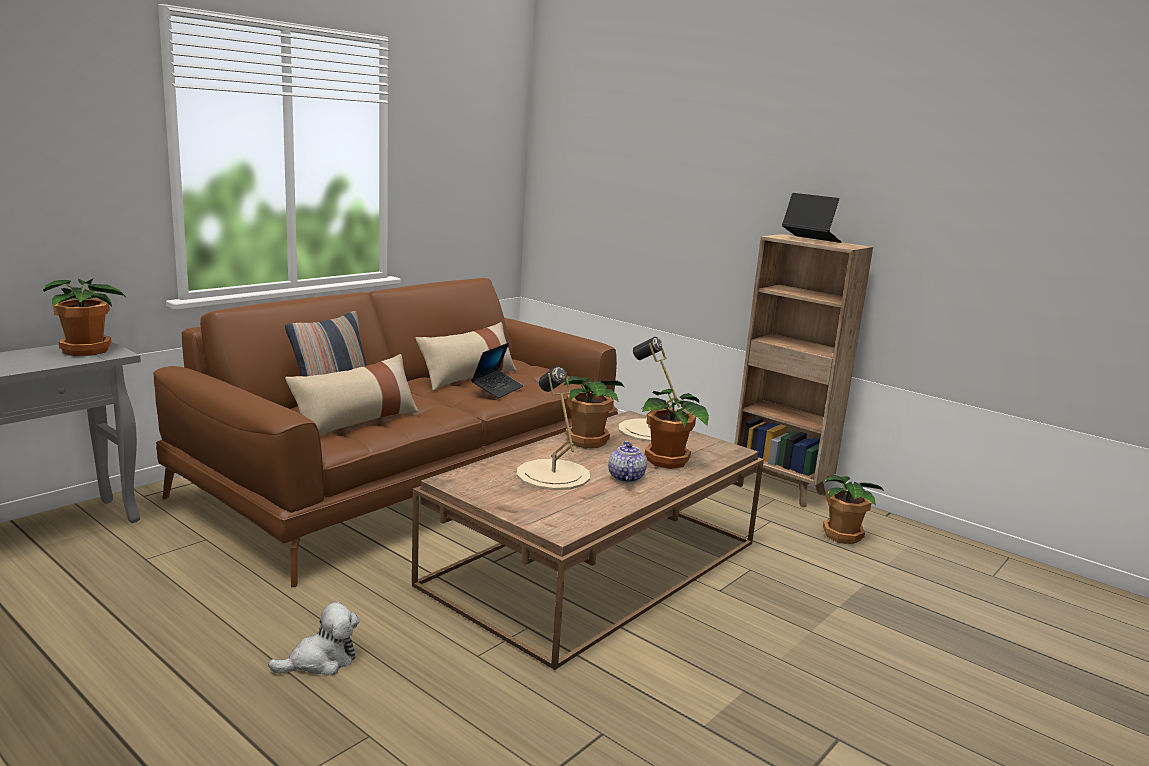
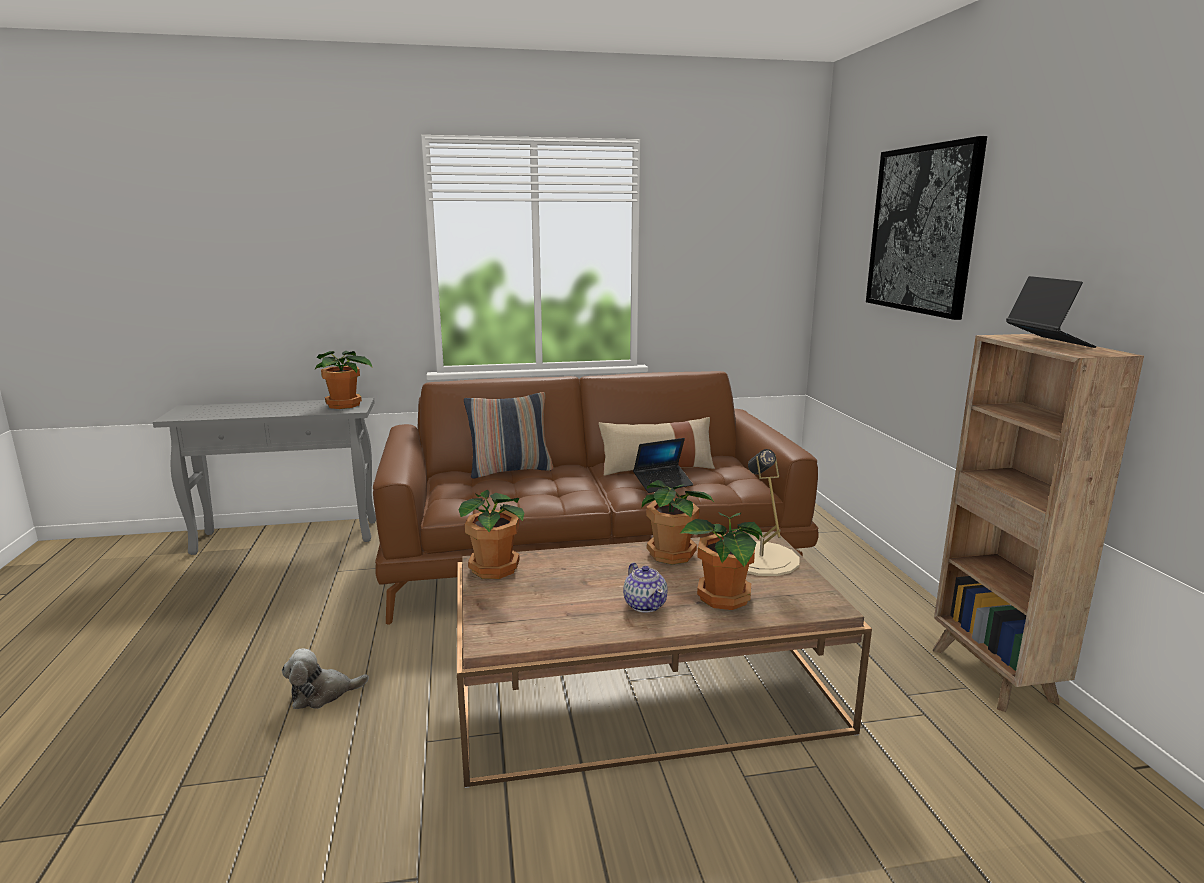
camera: 40 degrees right, 0 degrees up
(321, 661) = (322, 694): plush toy -> plush toy turned 150 degrees clockwise
(356, 422) = (496, 492): beige pillow -> none
(552, 474) = (579, 581): beige table lamp -> none
(625, 478) = (645, 604): teapot -> teapot turned 120 degrees clockwise
(662, 149) = (922, 230): none -> picture
(842, 535) = (1018, 770): potted plant -> potted plant (496, 568)

